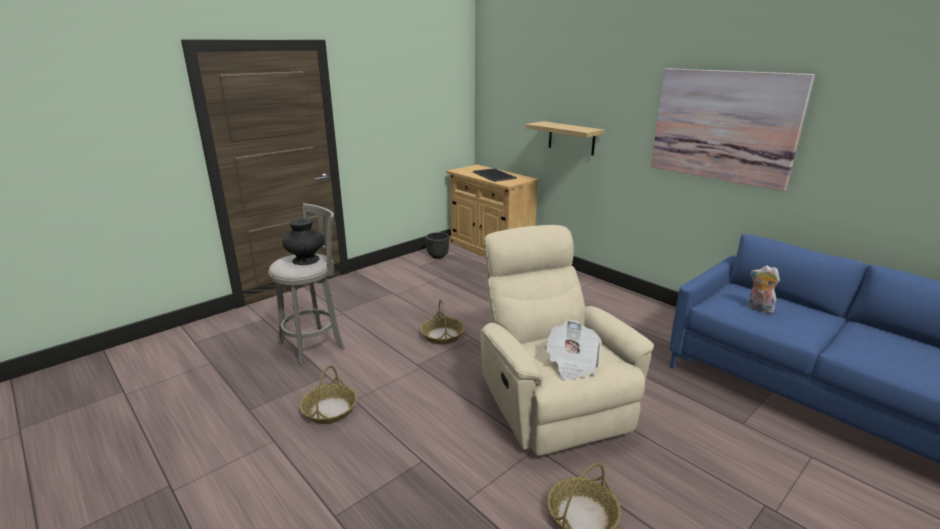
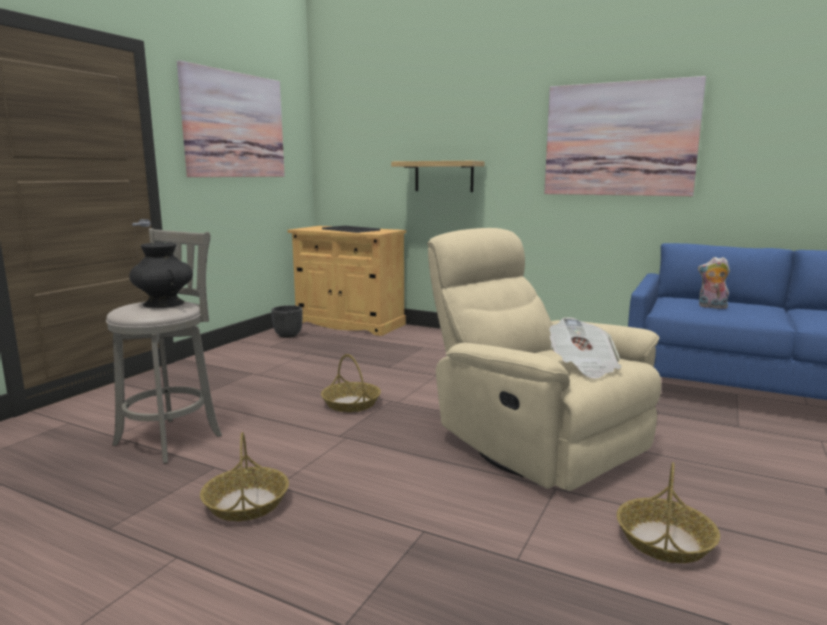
camera: 20 degrees left, 10 degrees down
(402, 92) = (235, 125): none -> picture

